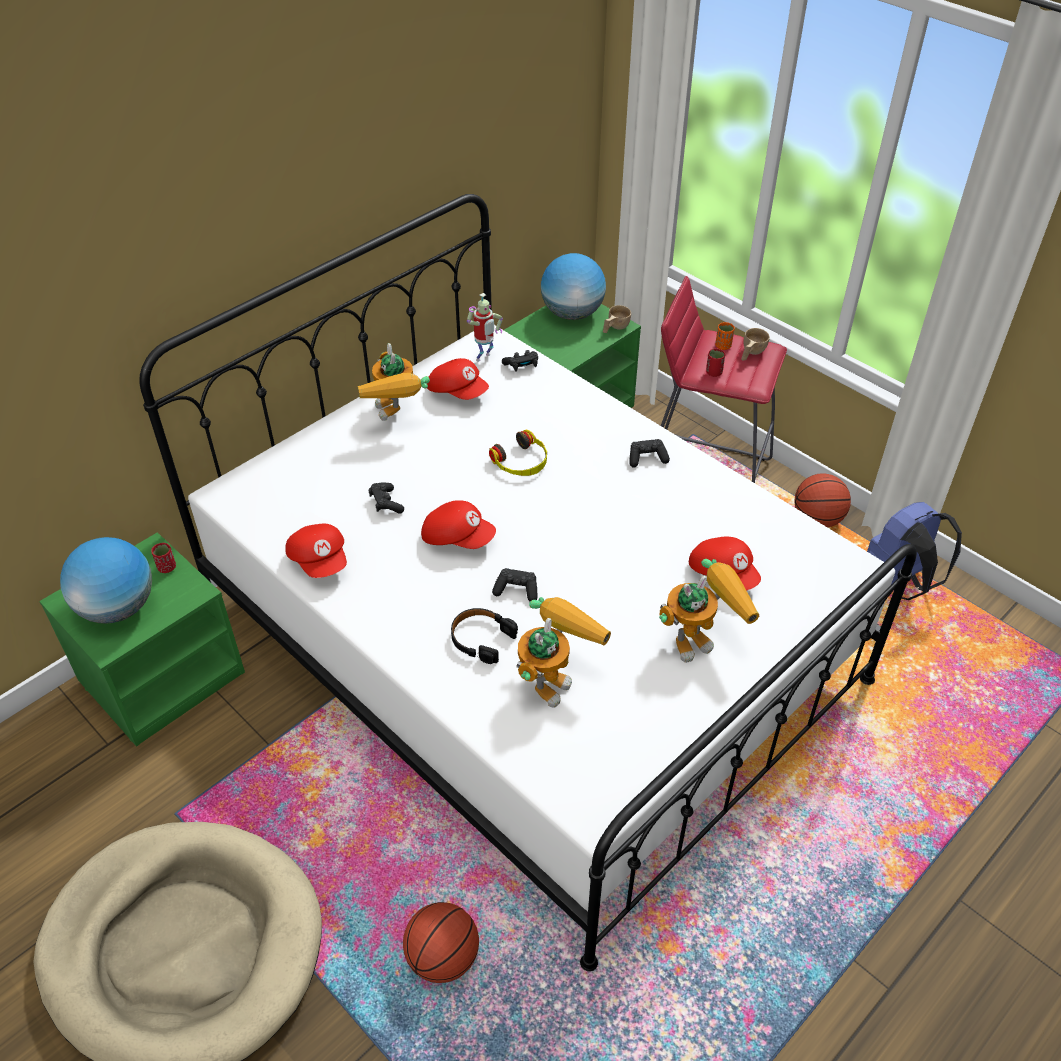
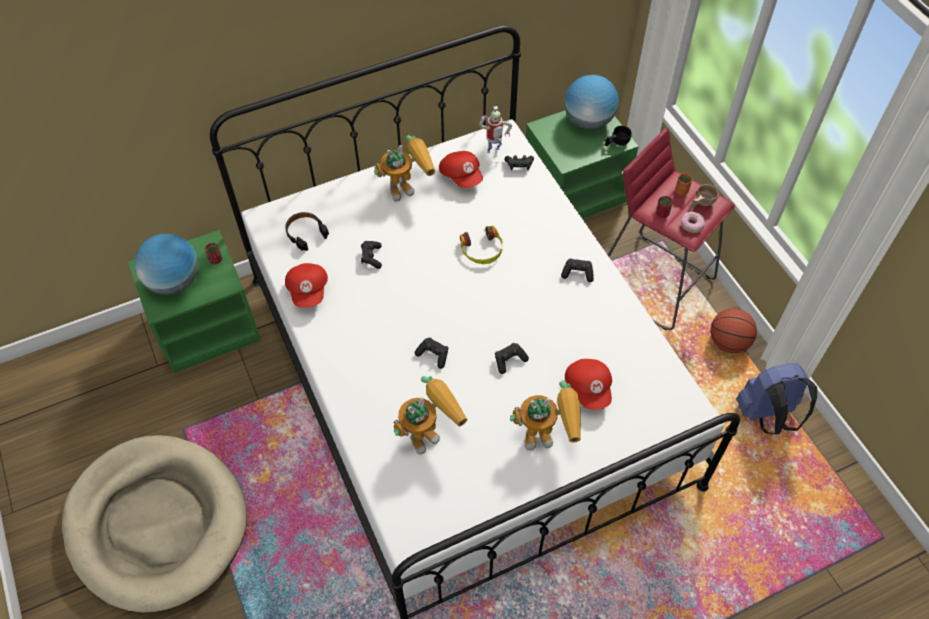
camera: 20 degrees right, 10 degrees up
(396, 417) = (408, 186): toy robot -> toy robot turned 120 degrees counterclockwise
(443, 958) = (313, 588): basketball -> none
(458, 537) = (410, 300): red cap -> none
(481, 639) = (392, 386): black headphones -> black headphones (305, 233)
(613, 570) = (509, 360): none -> black game controller
(615, 328) = (616, 143): beige cup -> black cup
(752, 375) = (692, 224): none -> donut

